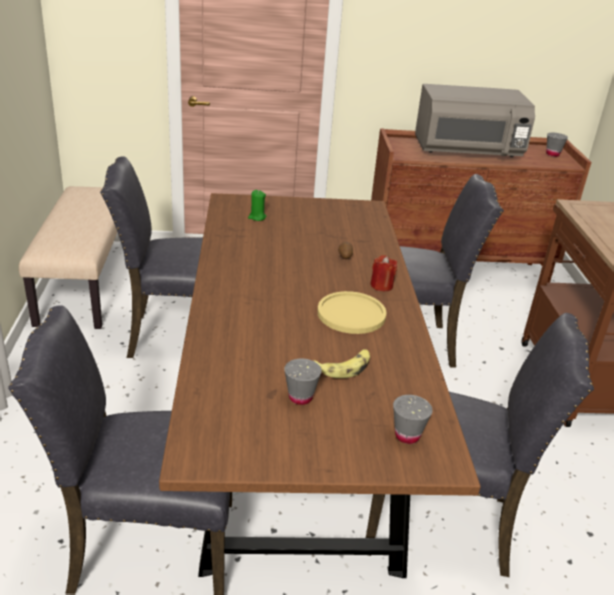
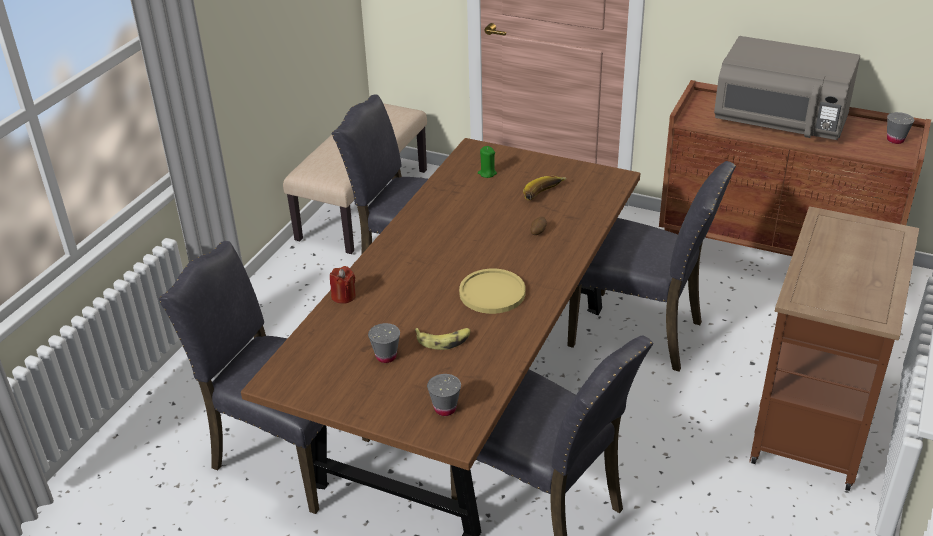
camera: 30 degrees right, 5 degrees up
(323, 227) = (544, 195): none -> banana
(381, 285) = (547, 270): red candle -> red candle (343, 296)

